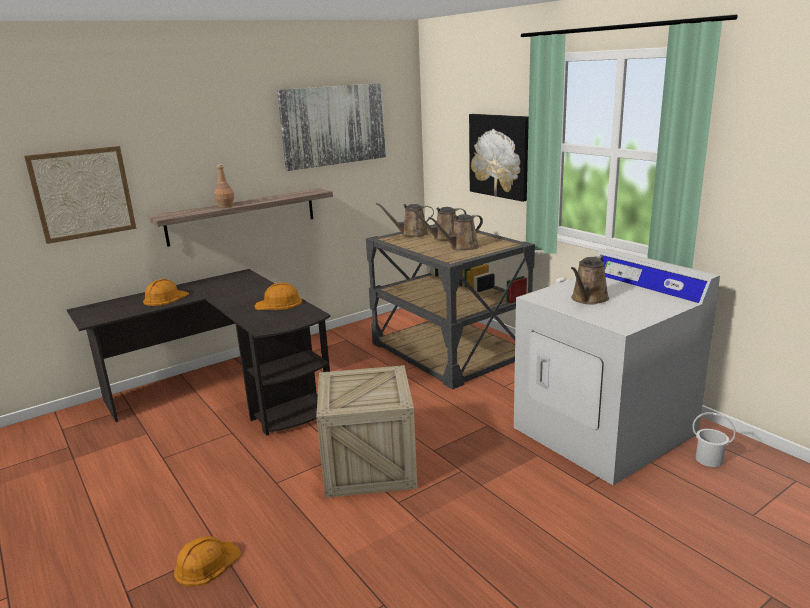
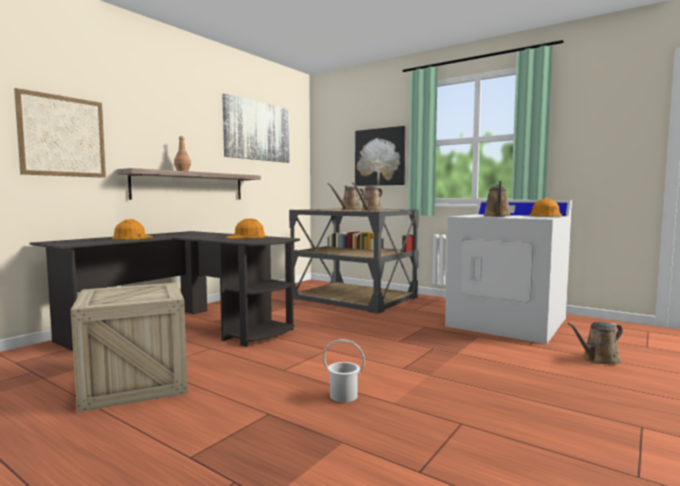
camera: 20 degrees left, 15 degrees down
(206, 563) = (264, 424): orange hard hat -> orange hard hat (545, 215)
(369, 466) = (356, 353): crate -> crate (134, 383)
(411, 234) = (322, 209): brown watering can -> brown watering can (598, 359)
(709, 460) = (588, 328): white bucket -> white bucket (343, 396)

